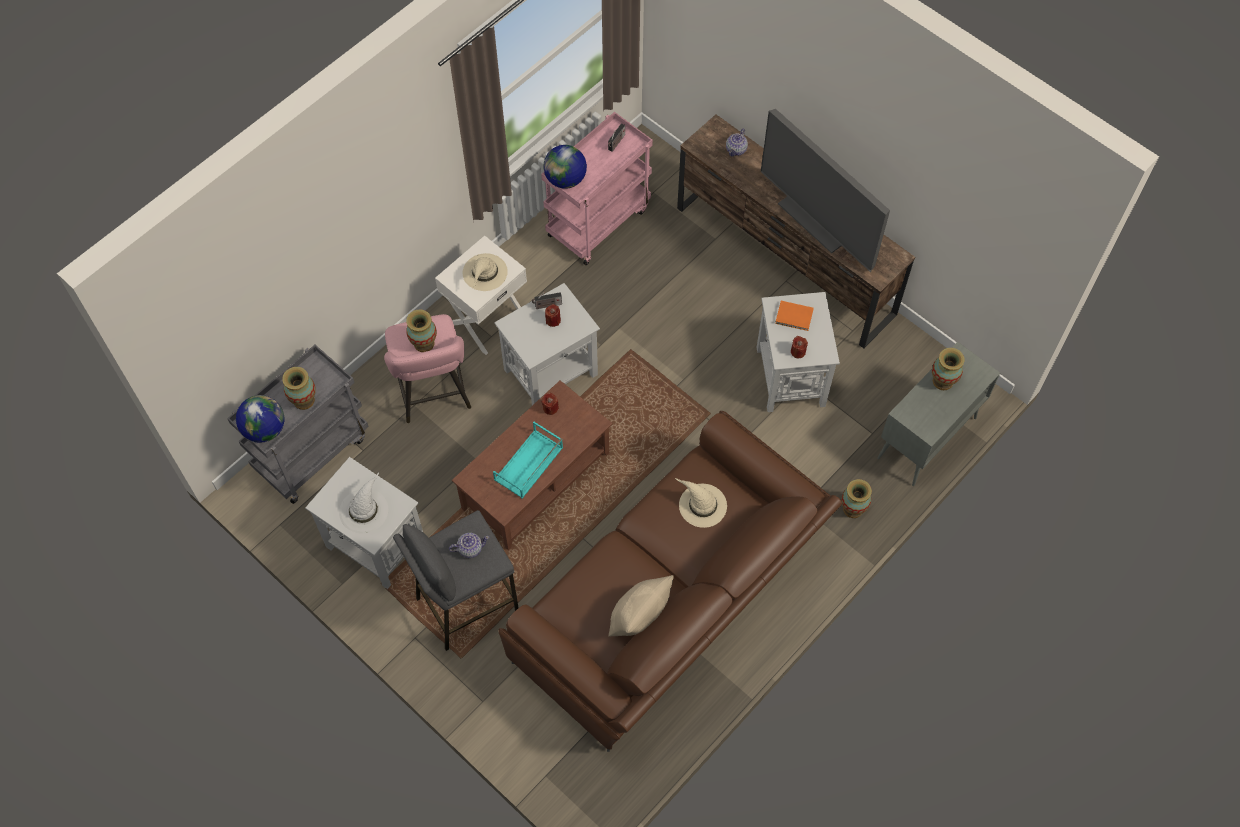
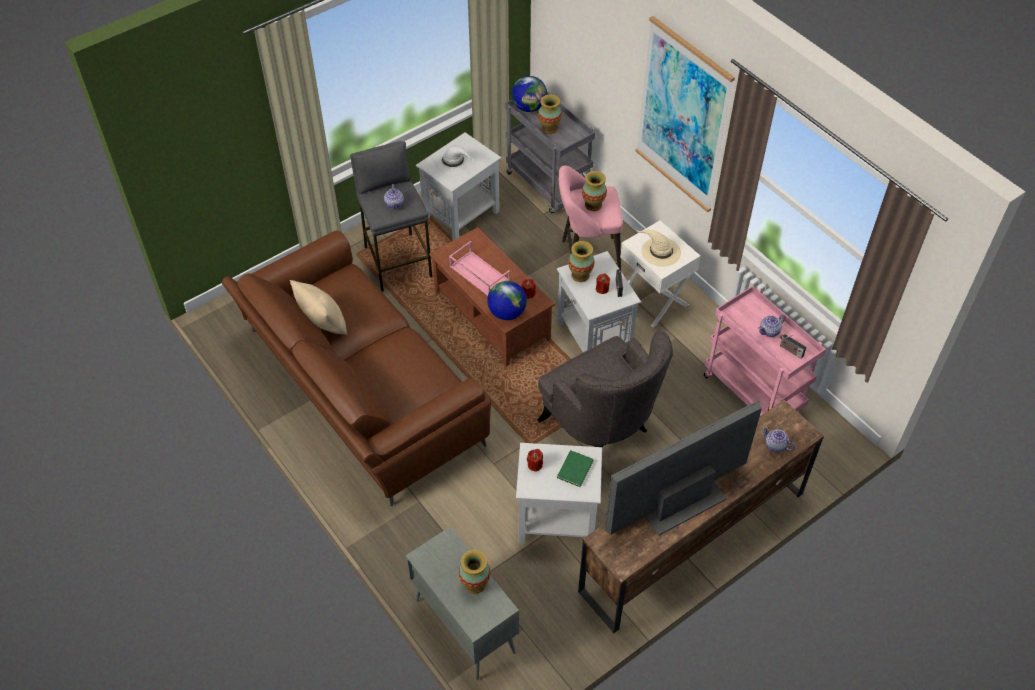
camera: 100 degrees right, 10 degrees down
(389, 189) = (682, 116): none -> picture
(529, 465) = (478, 274): turquoise tray -> pink tray
(565, 179) = (748, 307): globe -> globe (507, 313)
(594, 160) = (770, 331): none -> teapot
(669, 350) = (602, 426): none -> grey armchair
(702, 505) = (407, 378): beige hat -> none
(795, 317) = (574, 470): orange book -> green book
(853, 509) = (406, 542): vase -> vase (580, 275)

